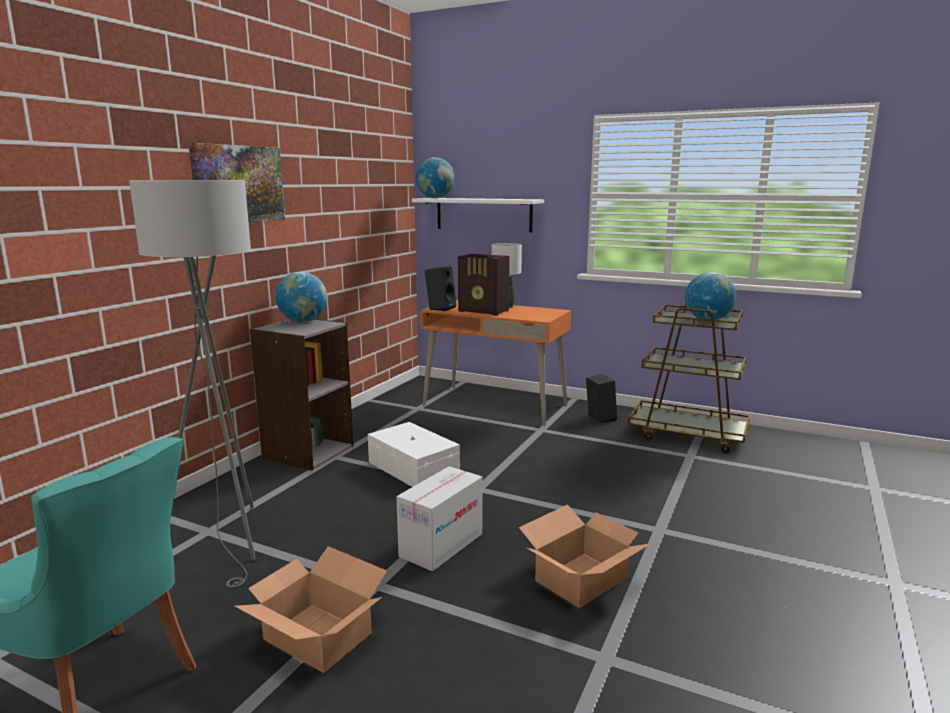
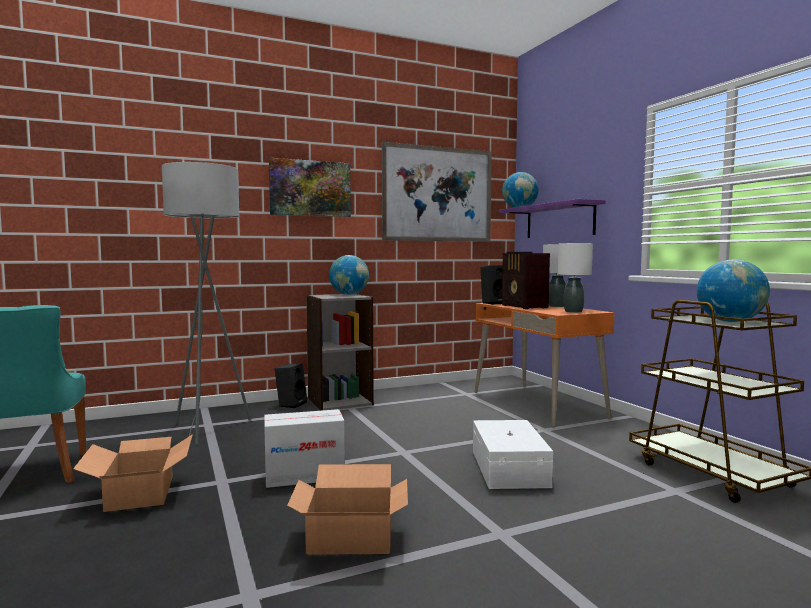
camera: 40 degrees right, 10 degrees down
(356, 182) = (438, 194): none -> picture
(414, 467) = (386, 426): white storage box -> white storage box (510, 468)
(483, 214) = (559, 221): white shelf -> purple shelf
(543, 314) = (573, 311): none -> white table lamp
(599, 417) = (626, 435): black speaker -> black speaker (291, 404)

